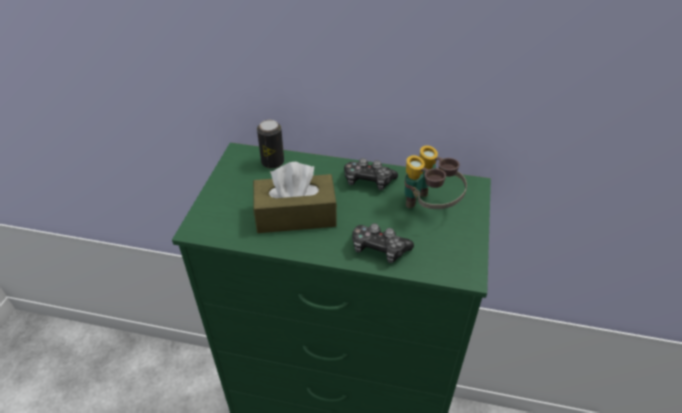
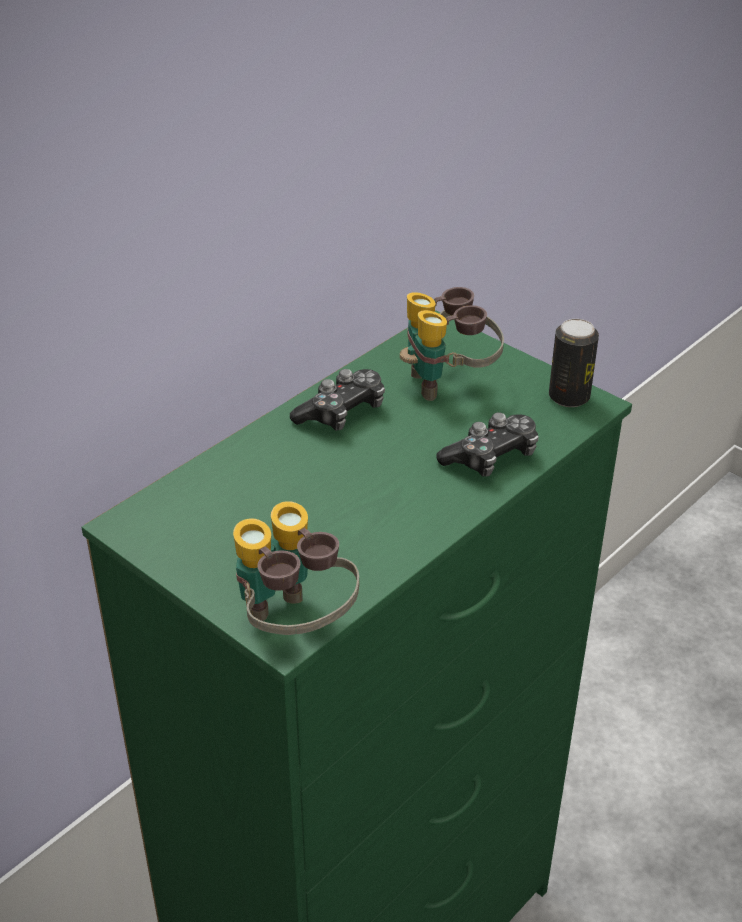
camera: 60 degrees left, 5 degrees down
(203, 229) = (293, 627): none -> binoculars
(272, 162) = (196, 493): can -> can (569, 397)
(295, 215) = (353, 511): brown tissue box -> none

